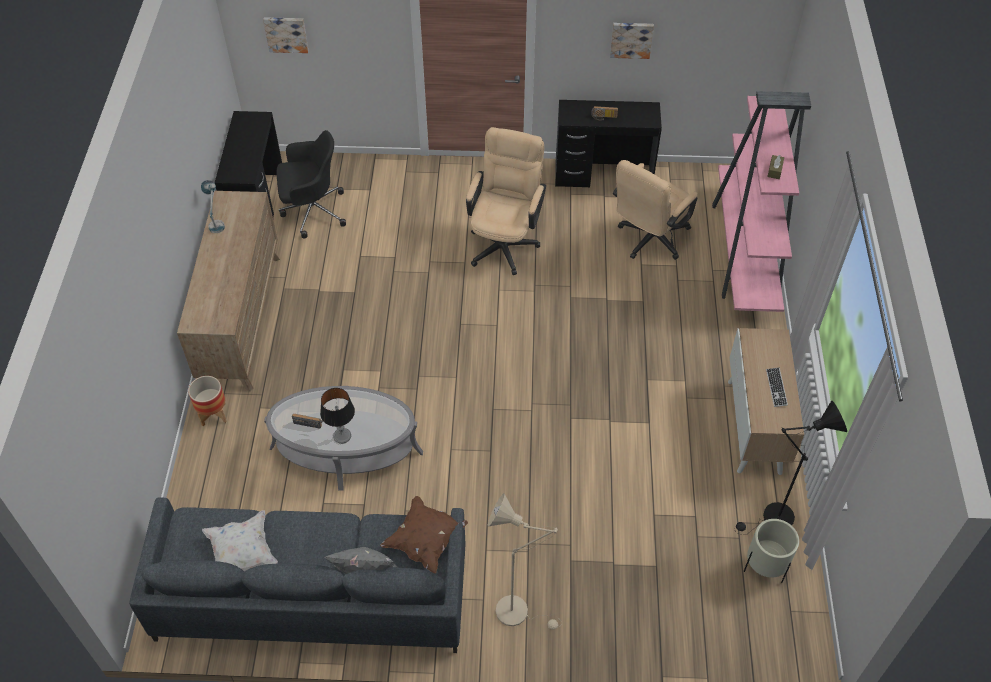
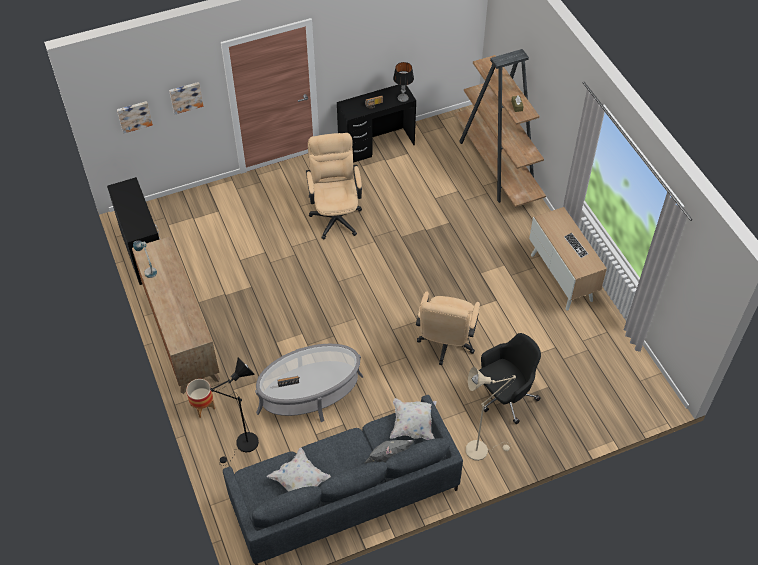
camera: 25 degrees left, 0 degrees up
(312, 211) = (185, 240): black office chair -> black office chair (504, 397)
(342, 436) = (316, 382): table lamp -> table lamp (403, 98)
(425, 540) = (413, 424): brown pillow -> white pillow
(631, 39) = (380, 45): picture -> picture (186, 97)
(649, 240) = (431, 180): beige office chair -> beige office chair (445, 344)
(745, 252) = (497, 167): pink bookcase -> brown bookcase
(764, 567) = (612, 361): beige planter -> none
(773, 519) = (602, 330): black floor lamp -> black floor lamp (244, 445)

